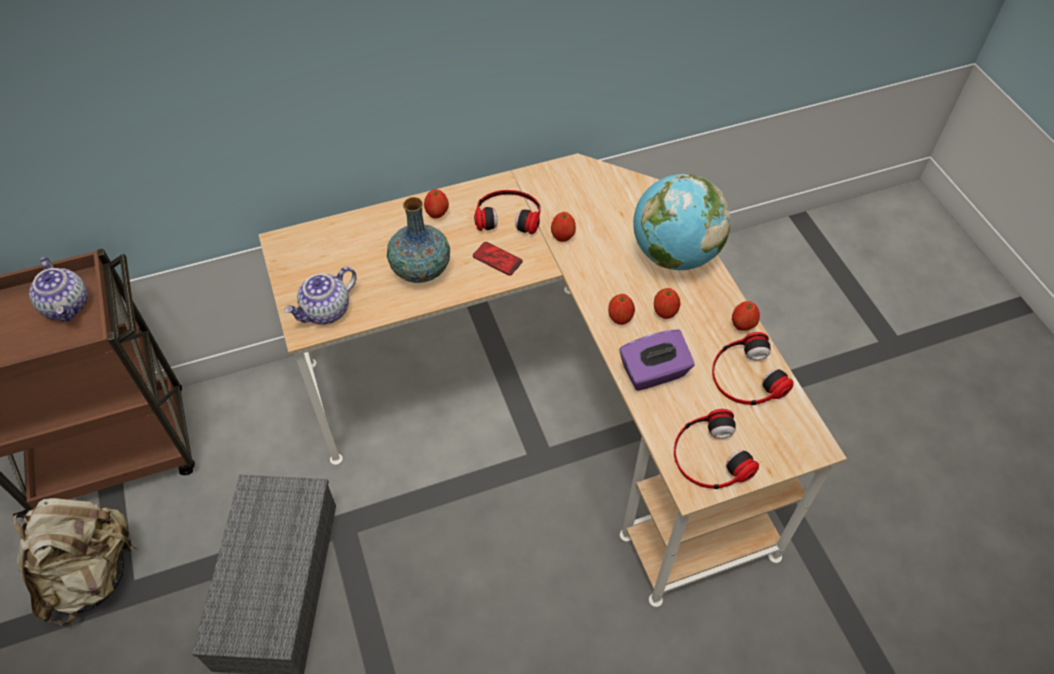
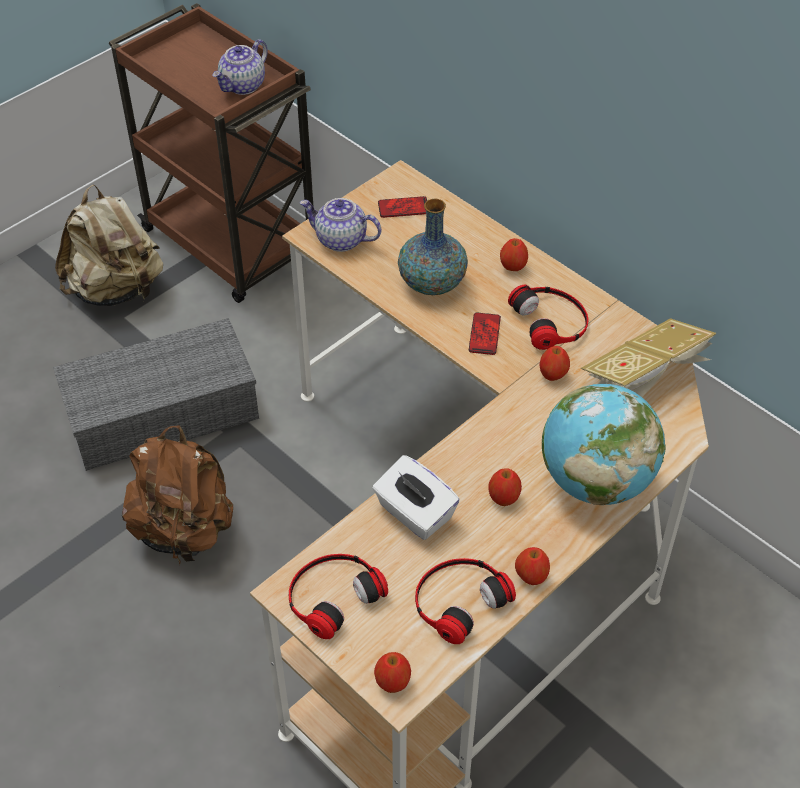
camera: 65 degrees right, 5 degrees down
(319, 254) = (403, 208): none -> phone
(421, 610) = (184, 530): none -> brown backpack
(595, 188) = (646, 378): none -> book
(620, 318) = (470, 461): apple -> apple (393, 682)
(654, 373) = (414, 513): purple tissue box -> white tissue box

